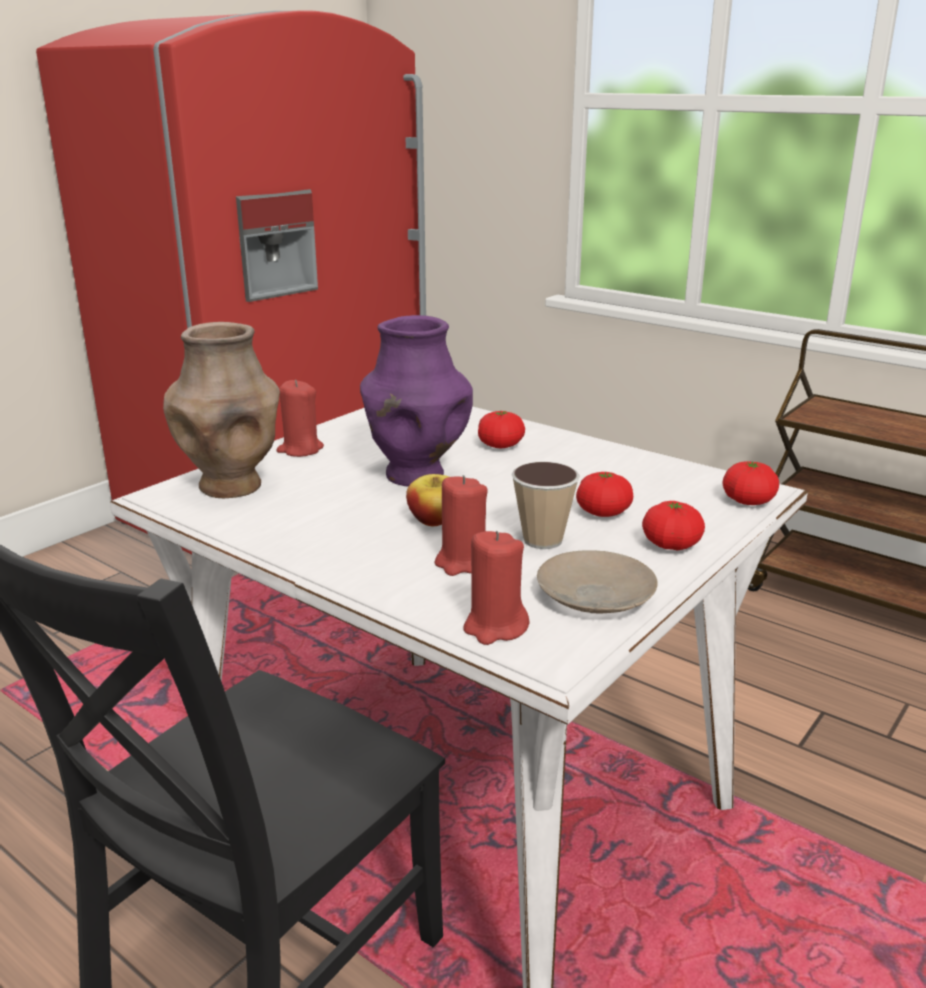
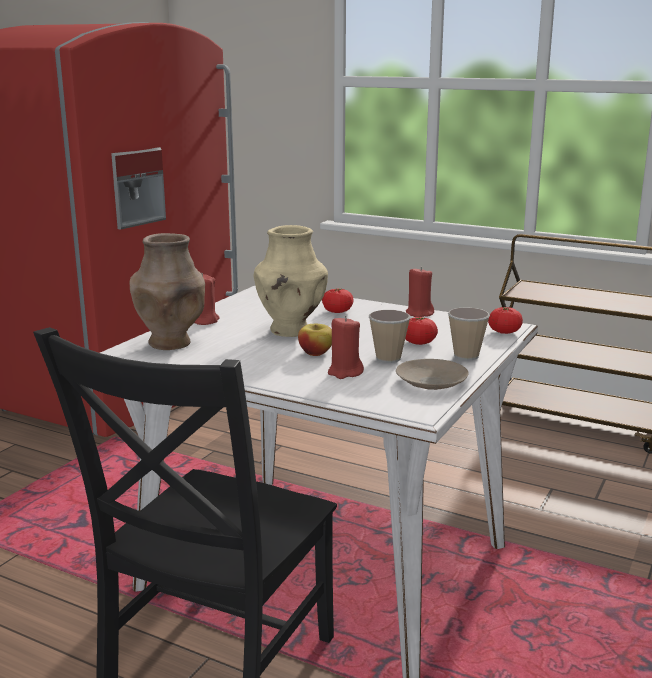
camera: 10 degrees left, 5 degrees down
(415, 476) = (290, 331): purple vase -> beige vase
(495, 627) = (379, 400): red candle -> red candle (419, 313)
(671, 545) = (466, 356): tomato -> cup

